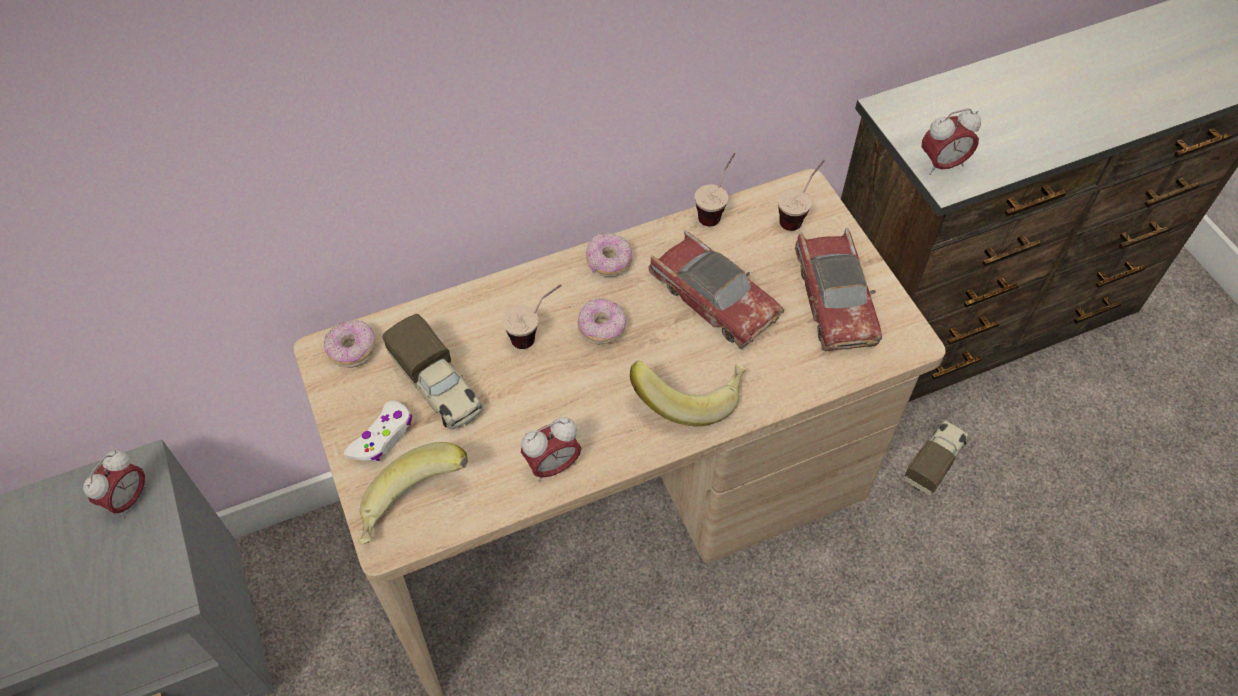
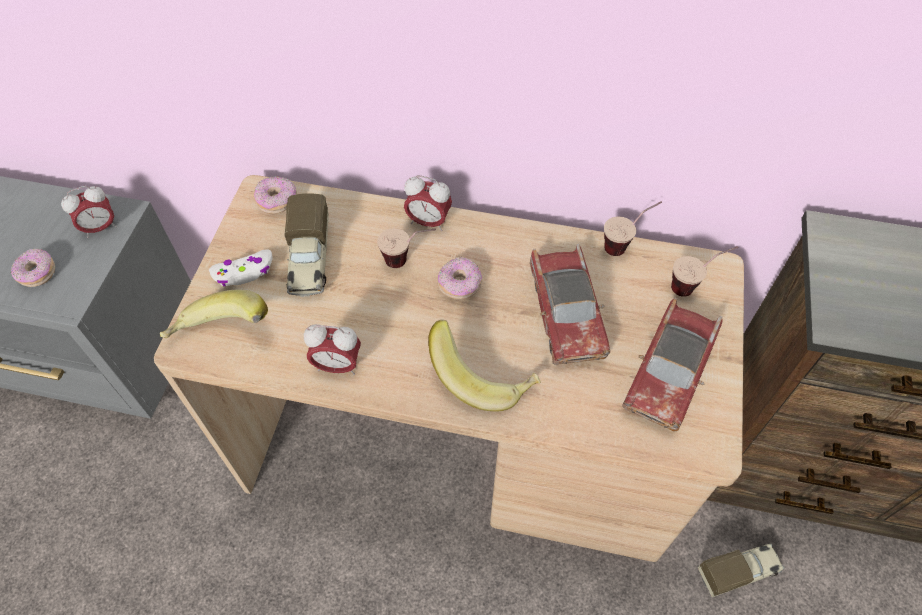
camera: 35 degrees right, 0 degrees up
(609, 262) = (506, 239): donut -> donut (37, 273)
(942, 164) = (845, 305): alarm clock -> alarm clock (428, 222)

